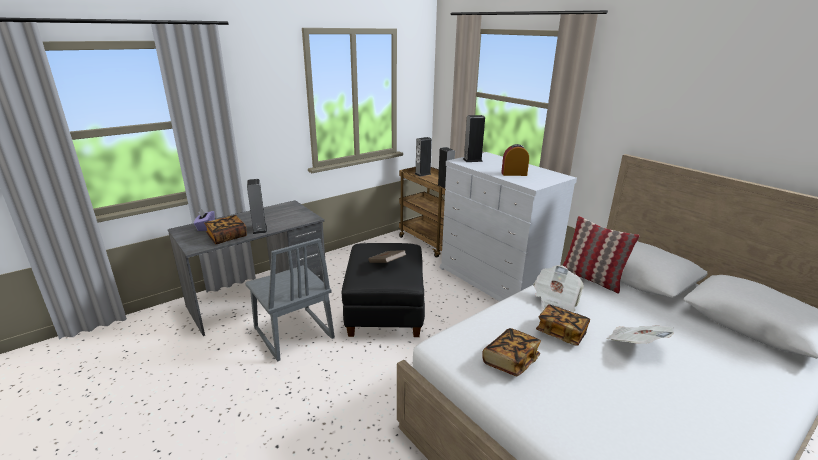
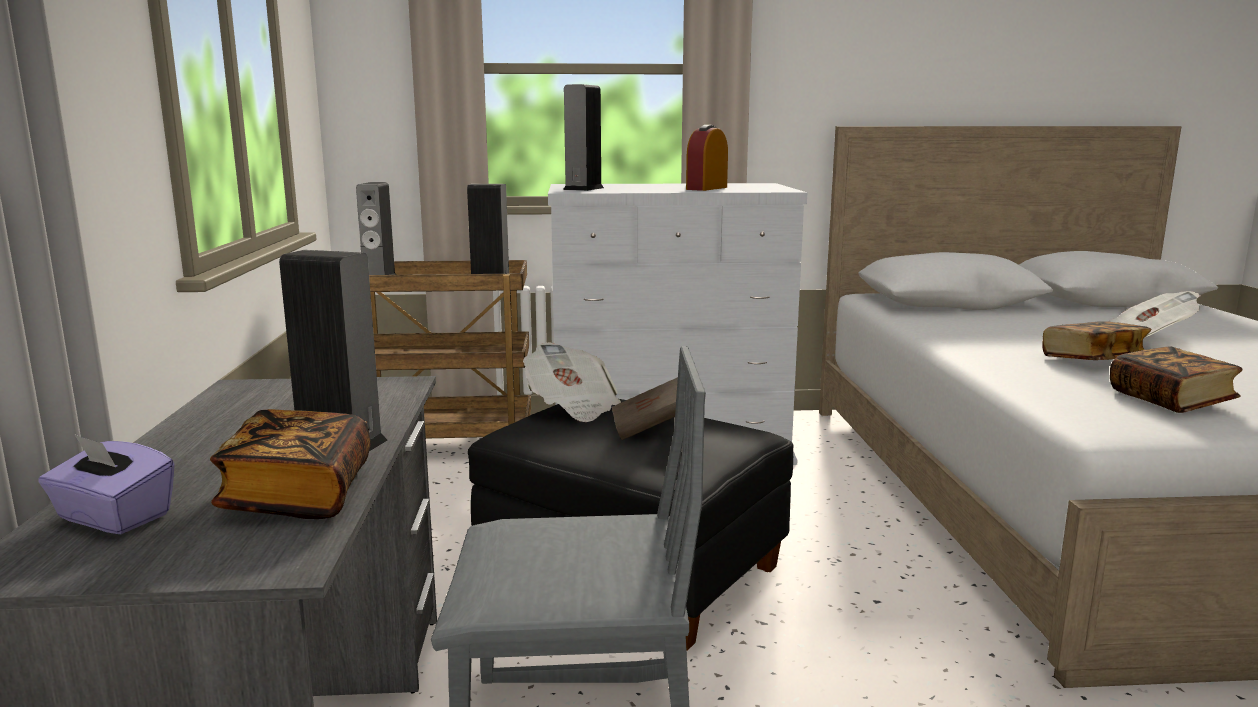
camera: 55 degrees left, 10 degrees down
(555, 301) = (991, 343): newspaper -> newspaper (572, 407)
(591, 278) = (936, 316): pillow -> none

